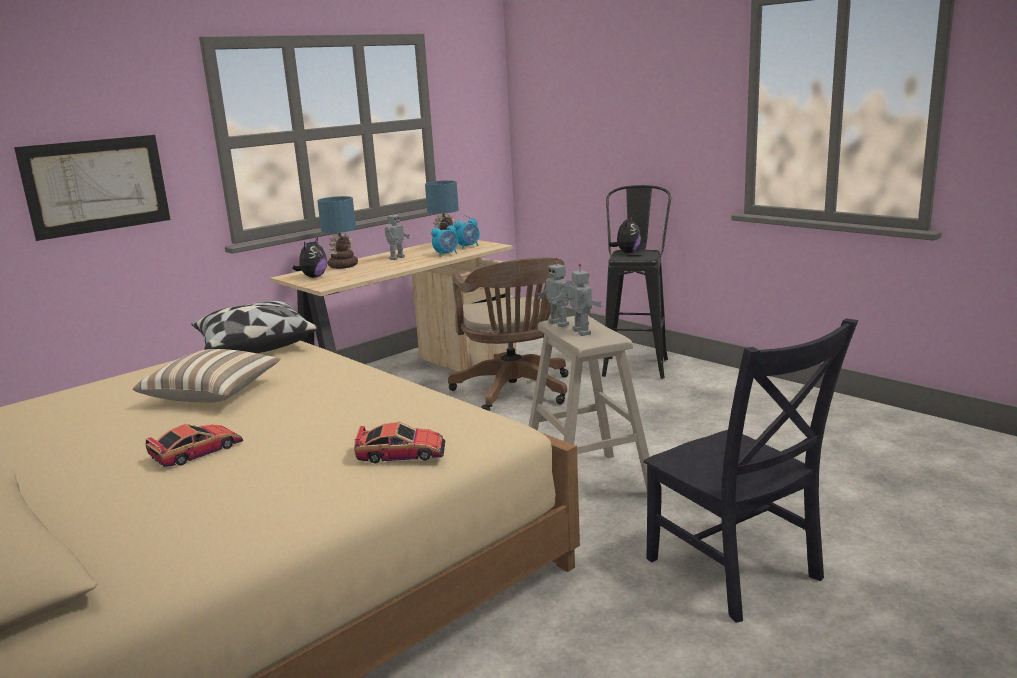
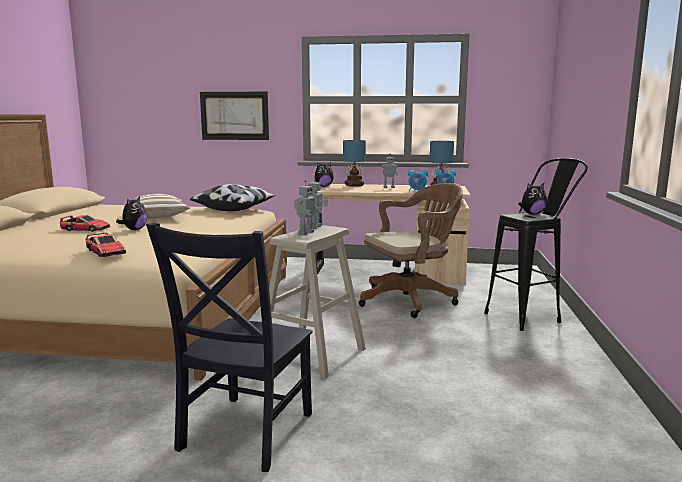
camera: 50 degrees right, 5 degrees down
(279, 419) = (134, 230): none -> plush toy
(515, 393) = (411, 300): brown office chair -> brown office chair turned 150 degrees counterclockwise

